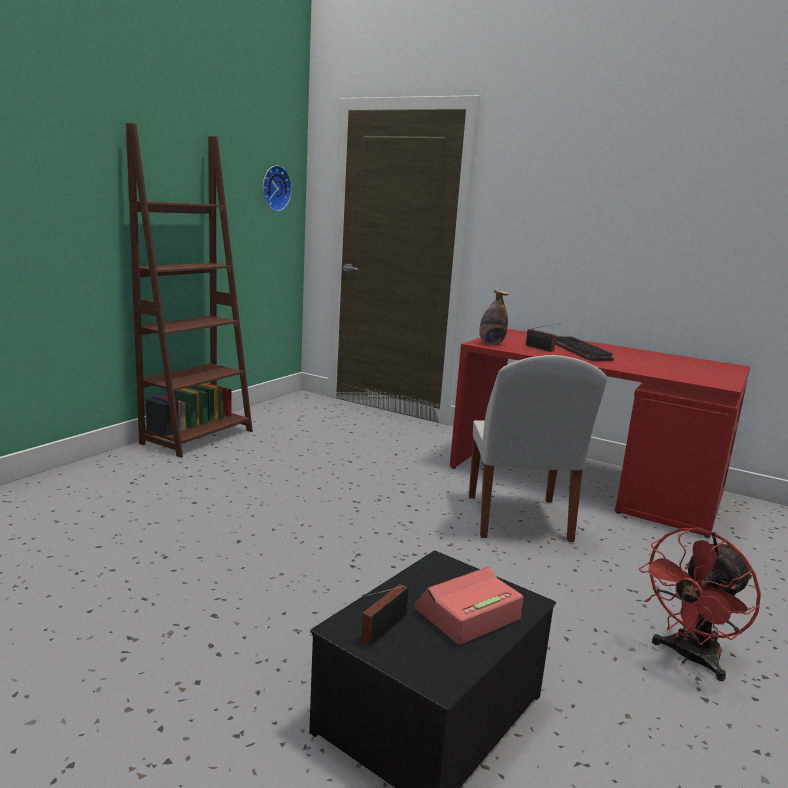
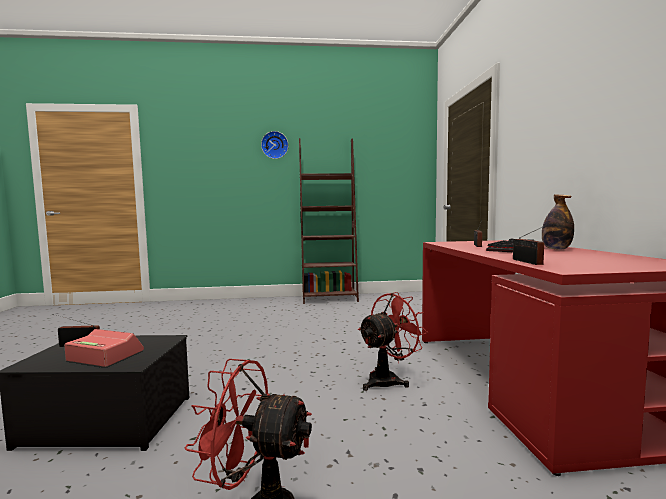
camera: 55 degrees right, 10 degrees down
(274, 188) = (405, 163): wall clock -> wall clock (274, 145)
(491, 343) = (446, 242): bottle -> bottle (556, 249)
(518, 520) = (388, 379): white chair -> red fan
(676, 377) = (528, 262): none -> radio

